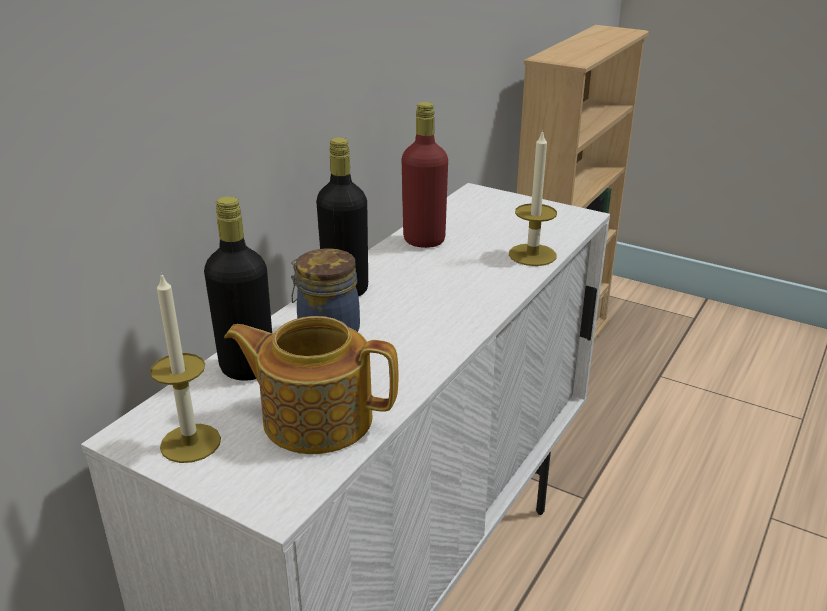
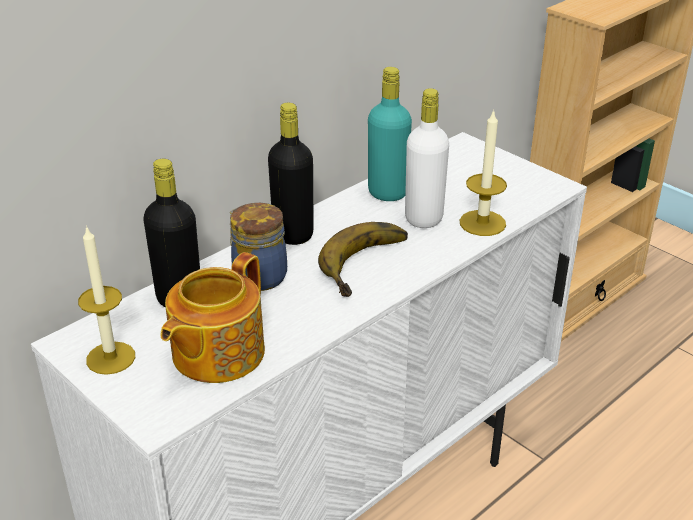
camera: 15 degrees right, 5 degrees up
(315, 418) = (216, 353): teapot -> teapot turned 90 degrees counterclockwise
(424, 240) = (387, 193): red bottle -> turquoise bottle
(443, 306) = (371, 265): none -> banana
(472, 258) = (423, 218): none -> white bottle

